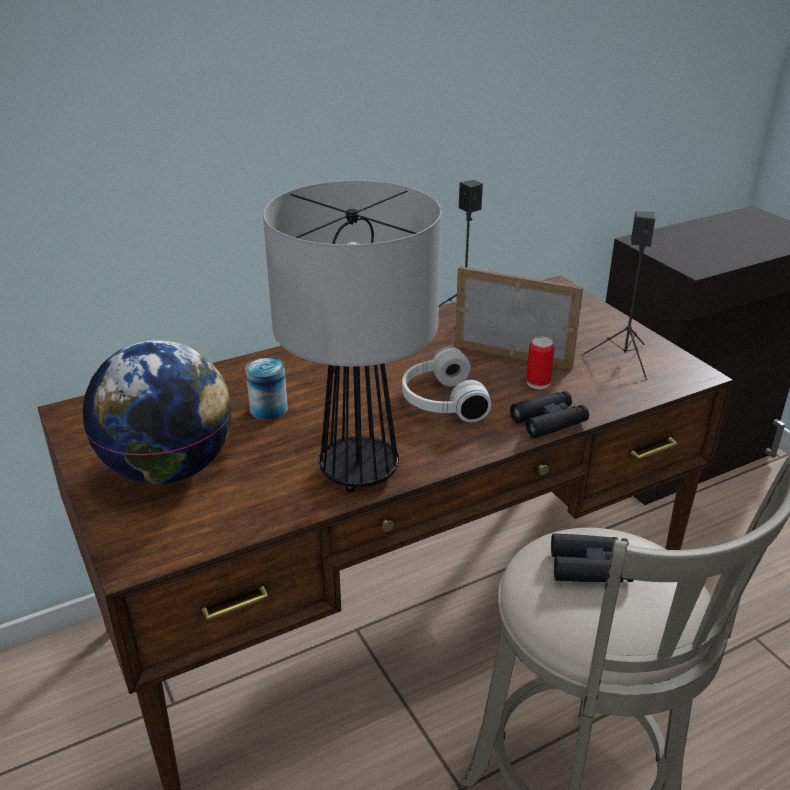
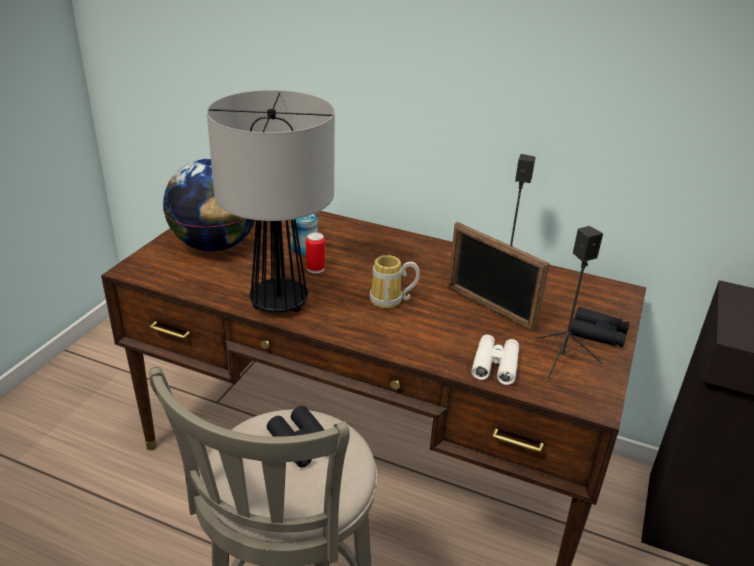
camera: 50 degrees right, 0 degrees up
(440, 401) = (390, 301): white headphones -> mug
(512, 356) = (489, 308): picture frame -> picture frame turned 150 degrees clockwise
(538, 383) = (468, 332): can -> can (315, 268)
(549, 421) = (424, 354): black binoculars -> black binoculars (598, 334)
(600, 392) = (495, 365): none -> white binoculars

